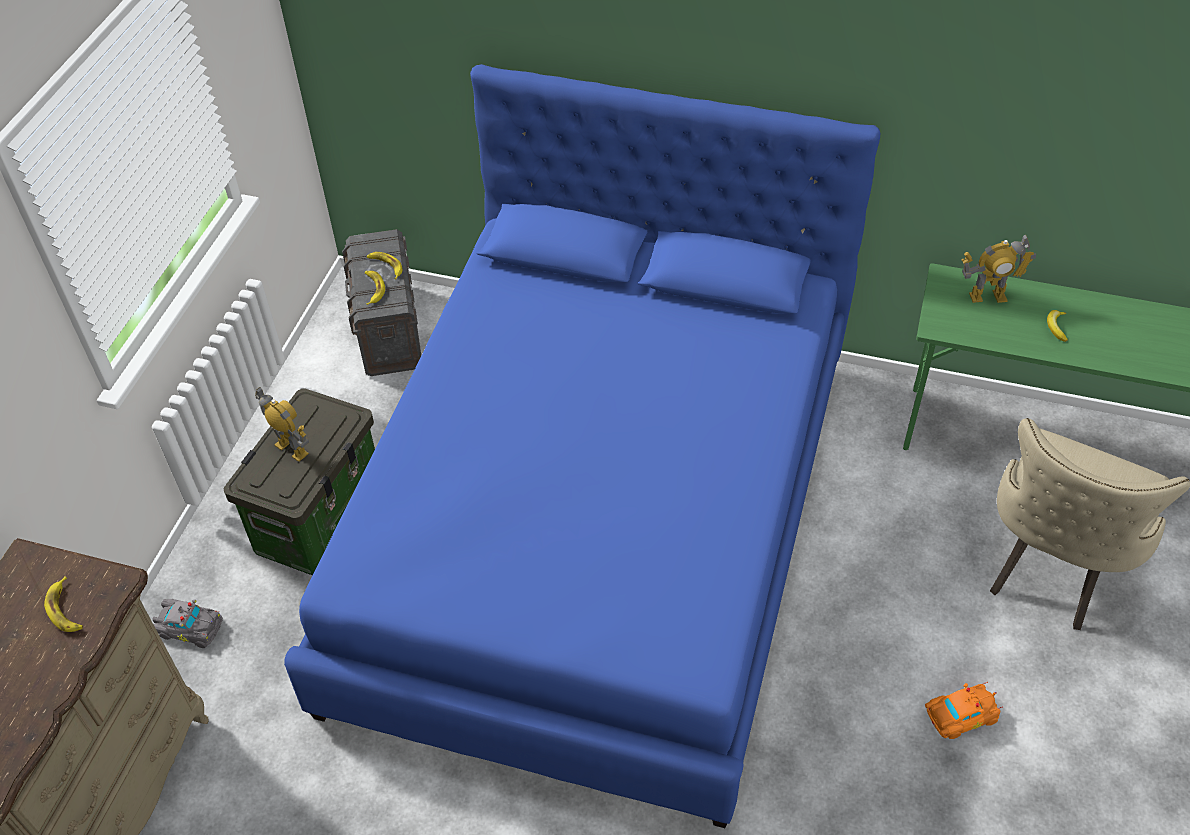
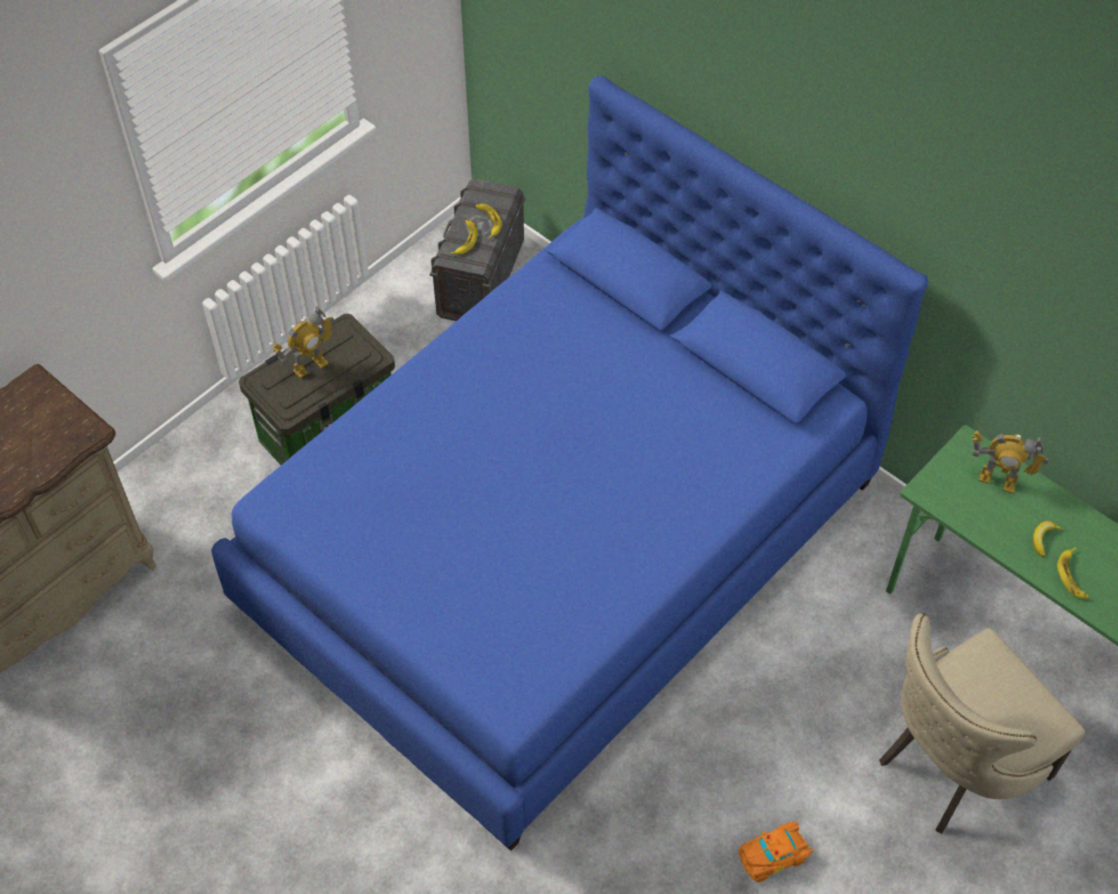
camera: 25 degrees right, 5 degrees up
(66, 610) = (42, 438): banana -> banana (1072, 576)
(189, 626) = (178, 482): grey toy car -> none
(291, 449) = (310, 366): toy robot -> toy robot turned 75 degrees clockwise
(959, 715) = (775, 855): orange toy car -> orange toy car turned 150 degrees clockwise

